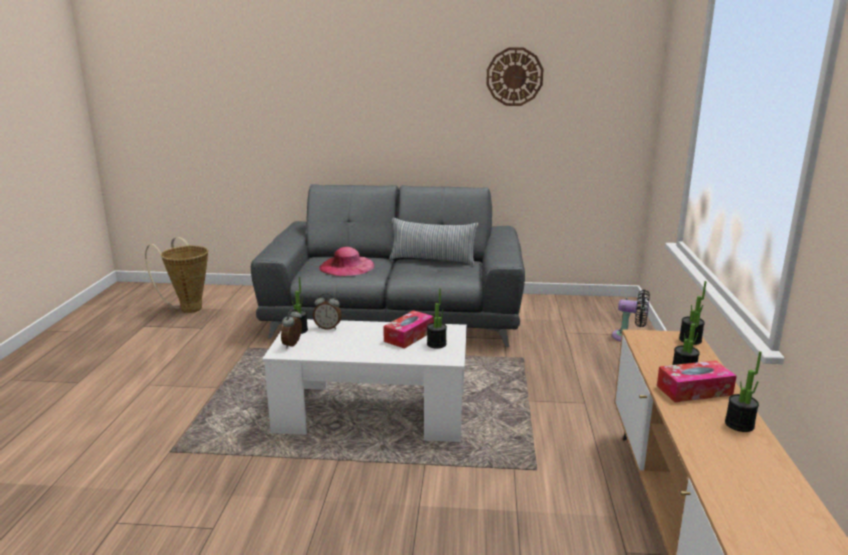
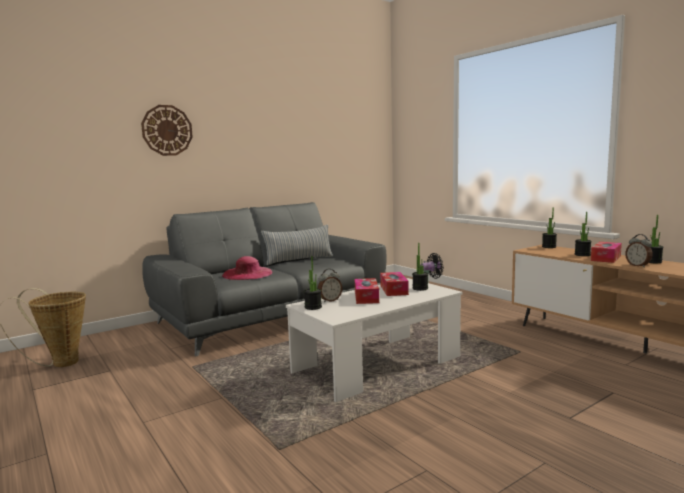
camera: 40 degrees left, 10 degrees down
(293, 345) = (333, 313): alarm clock -> alarm clock (638, 266)
(363, 336) = (366, 297): none -> tissue box
(514, 77) = (311, 121): wall clock -> wall clock (167, 130)

